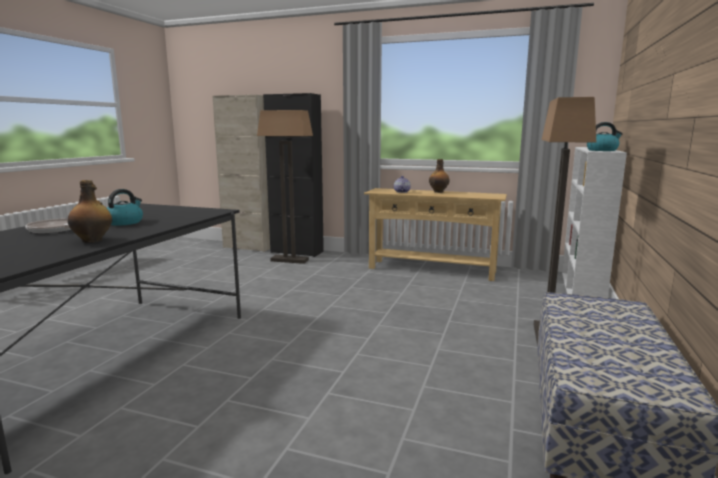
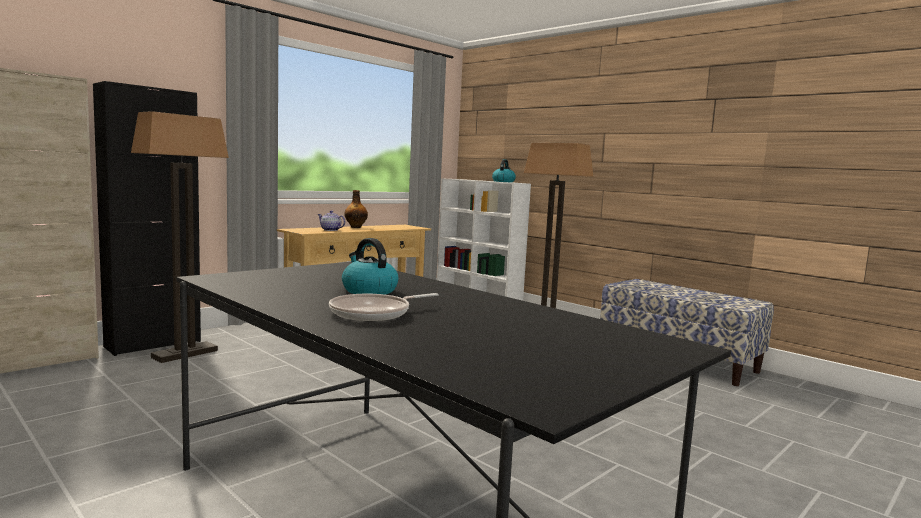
camera: 65 degrees left, 5 degrees down
(93, 240) = (487, 304): bottle -> none

